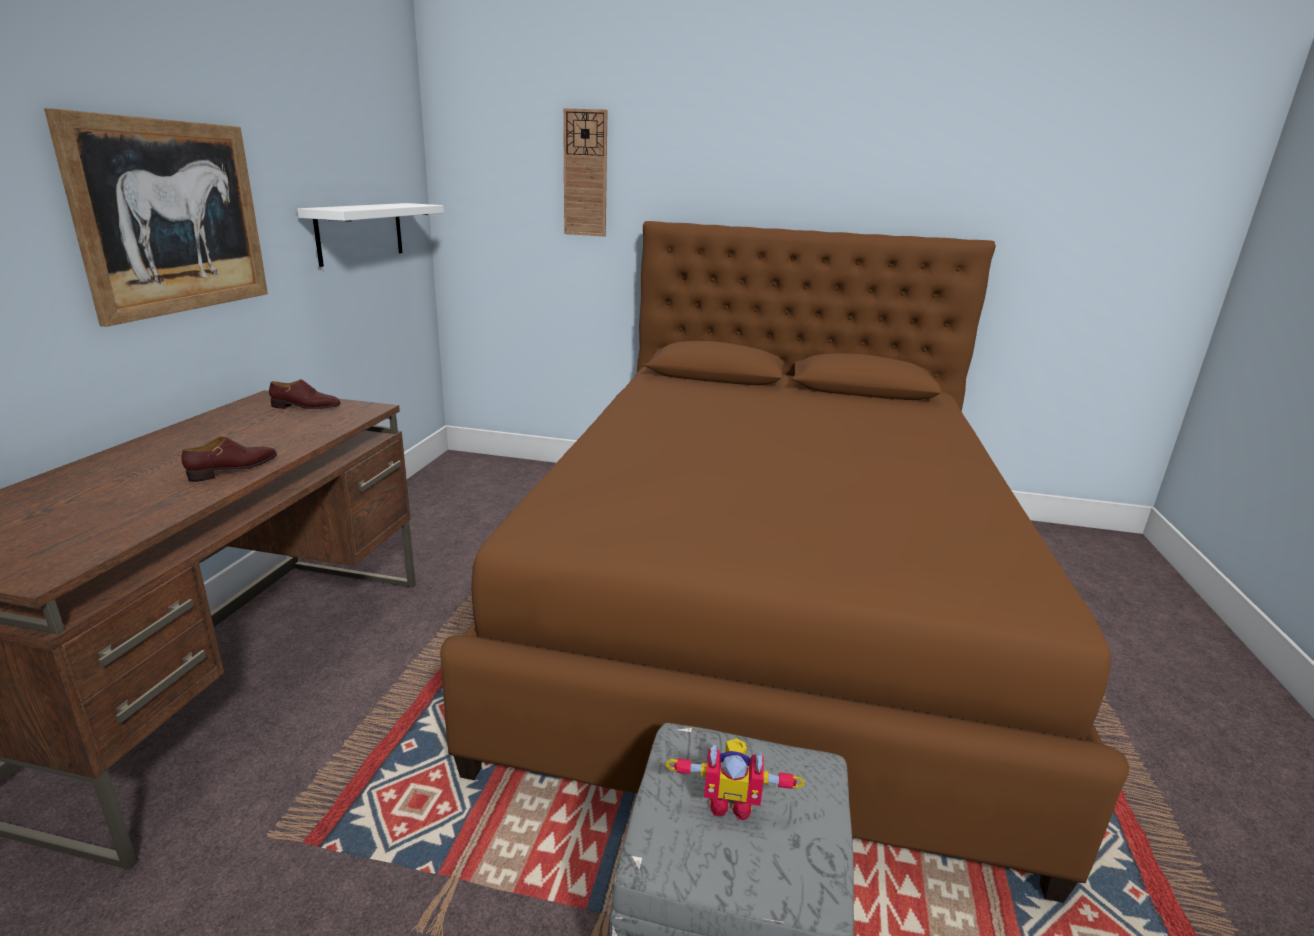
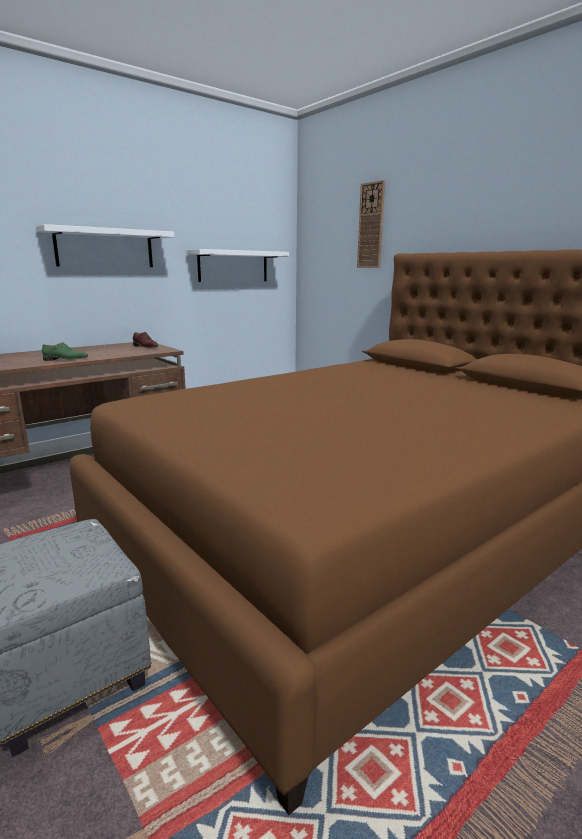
camera: 40 degrees right, 5 degrees down
(173, 217) = (105, 248): picture -> white shelf
(234, 469) = (66, 359): brown shoe -> green shoe
(730, 802) = (41, 555): toy robot -> none

